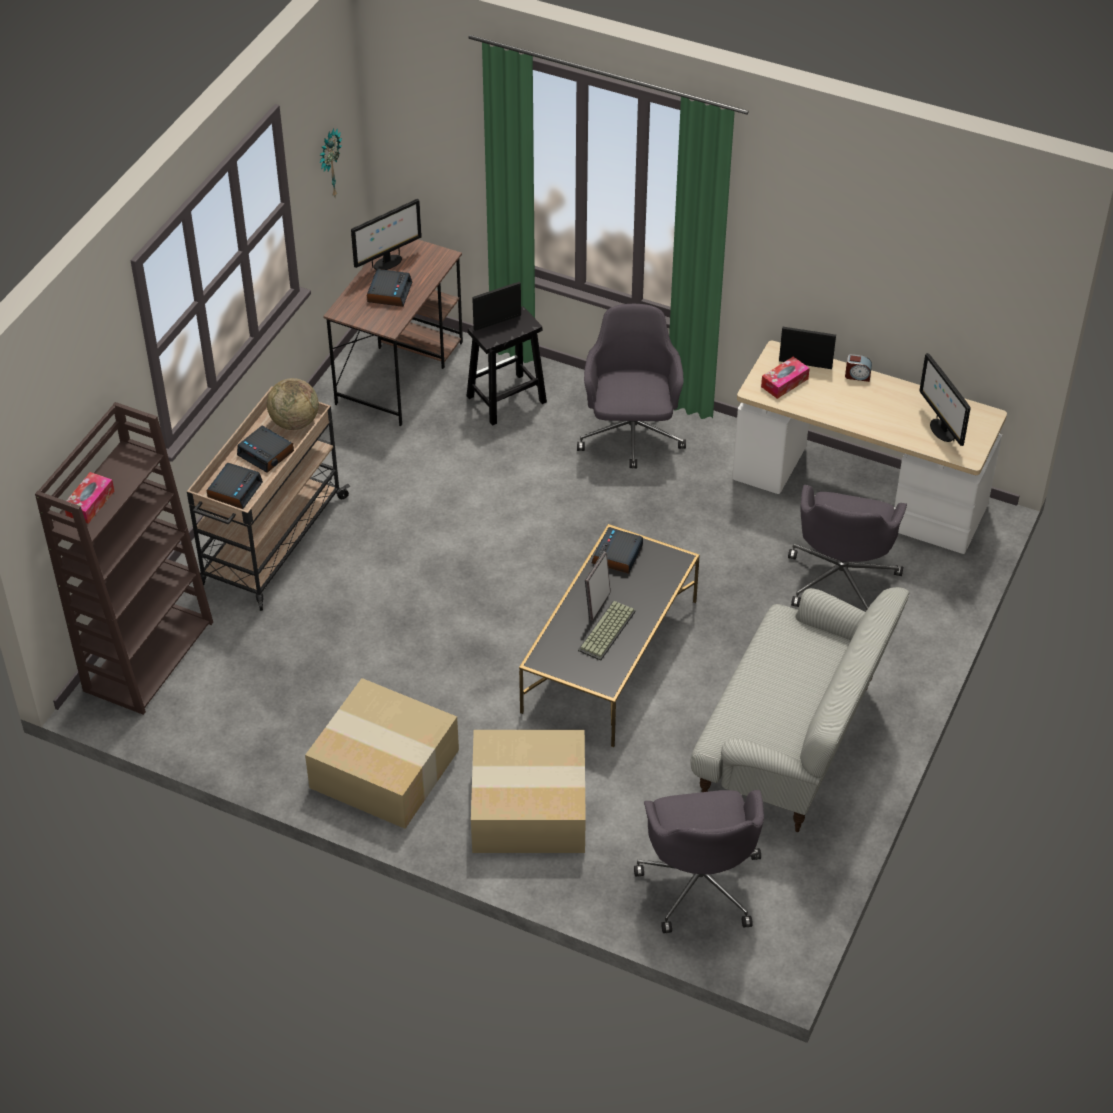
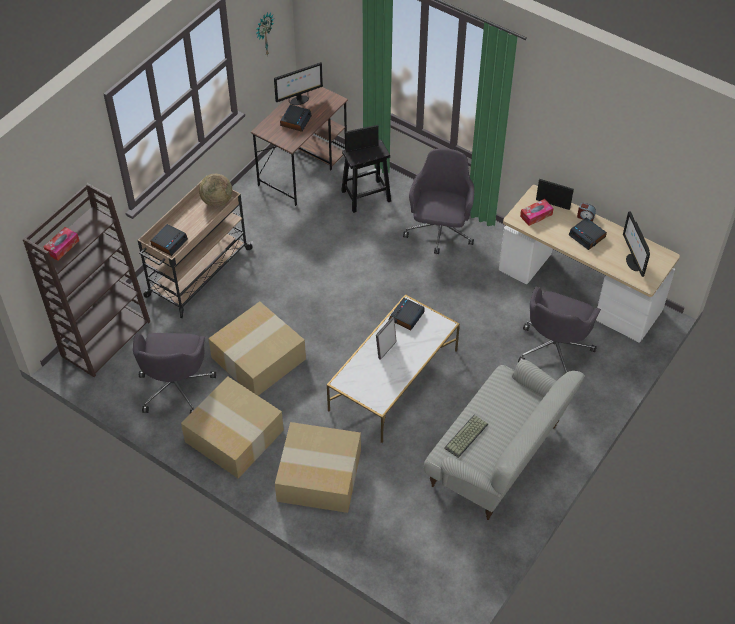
camera: 10 degrees right, 5 degrees up
(266, 453) = (194, 220): alarm clock -> alarm clock (587, 236)
(395, 651) = (258, 357): none -> cardboard box
(607, 632) = (388, 369): keyboard -> keyboard (466, 437)
(610, 656) = (393, 380): black coffee table -> white coffee table
(700, 882) = (417, 545): grey office chair -> grey office chair (175, 386)

